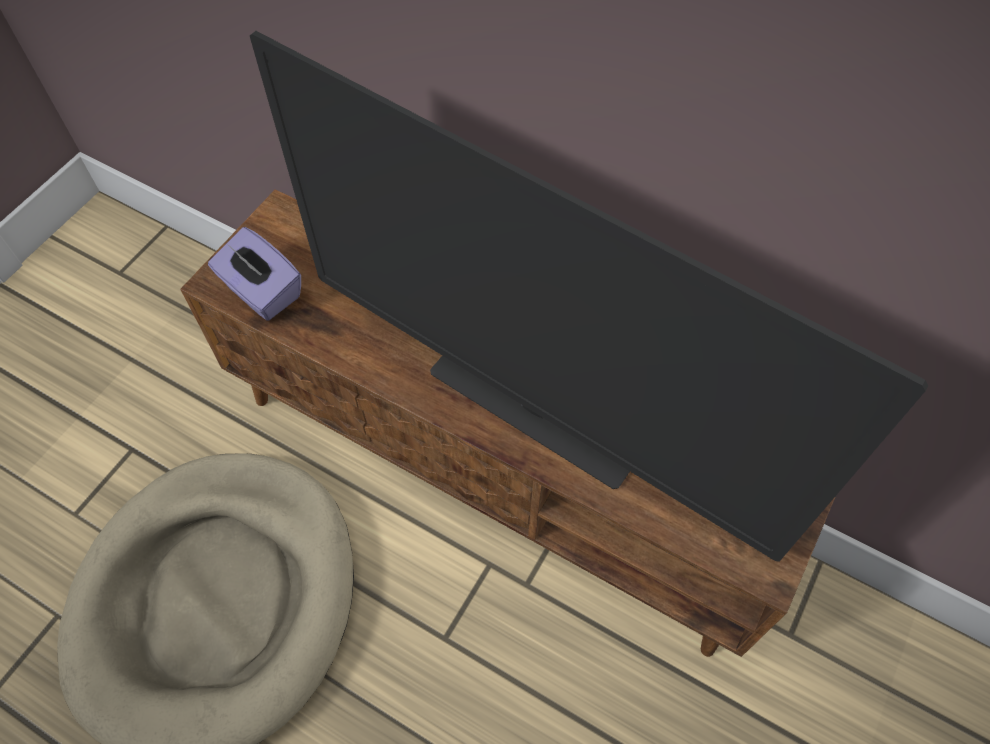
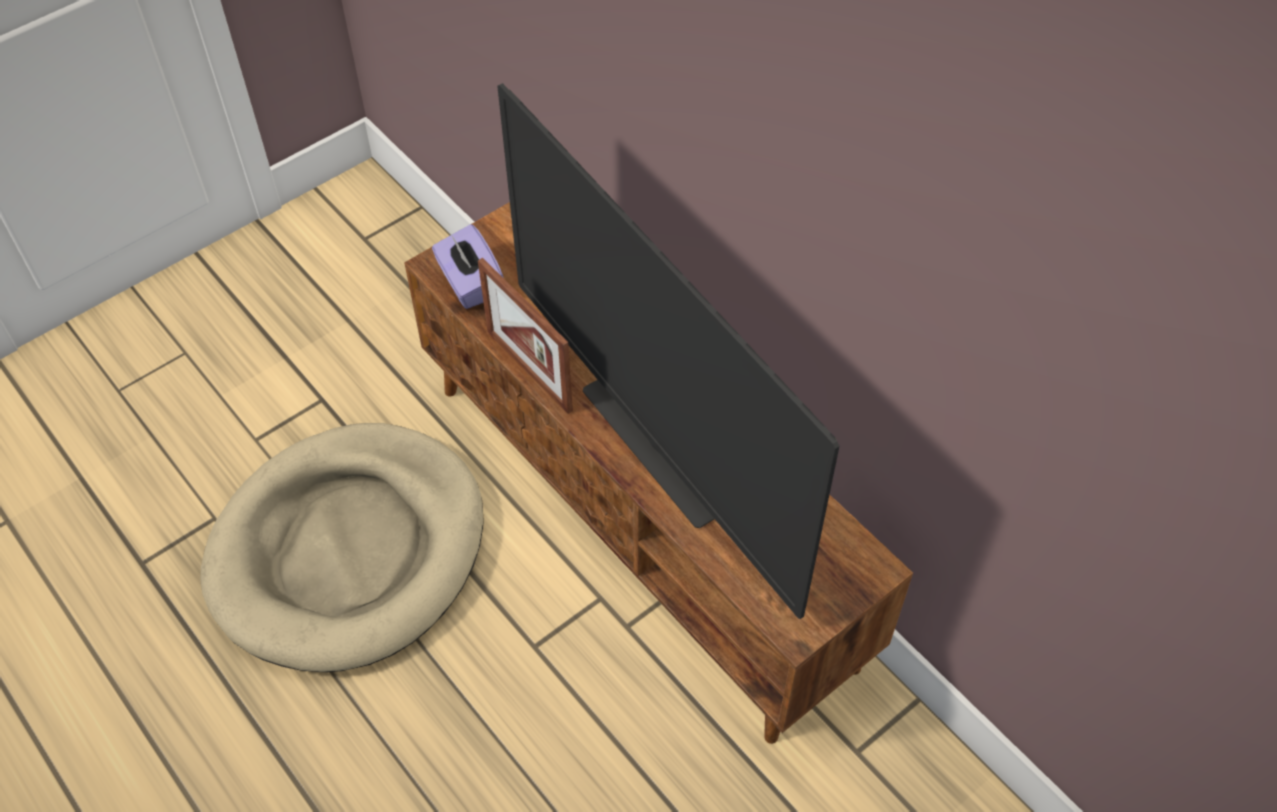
camera: 20 degrees right, 5 degrees down
(363, 368) = (529, 370): none -> picture frame

